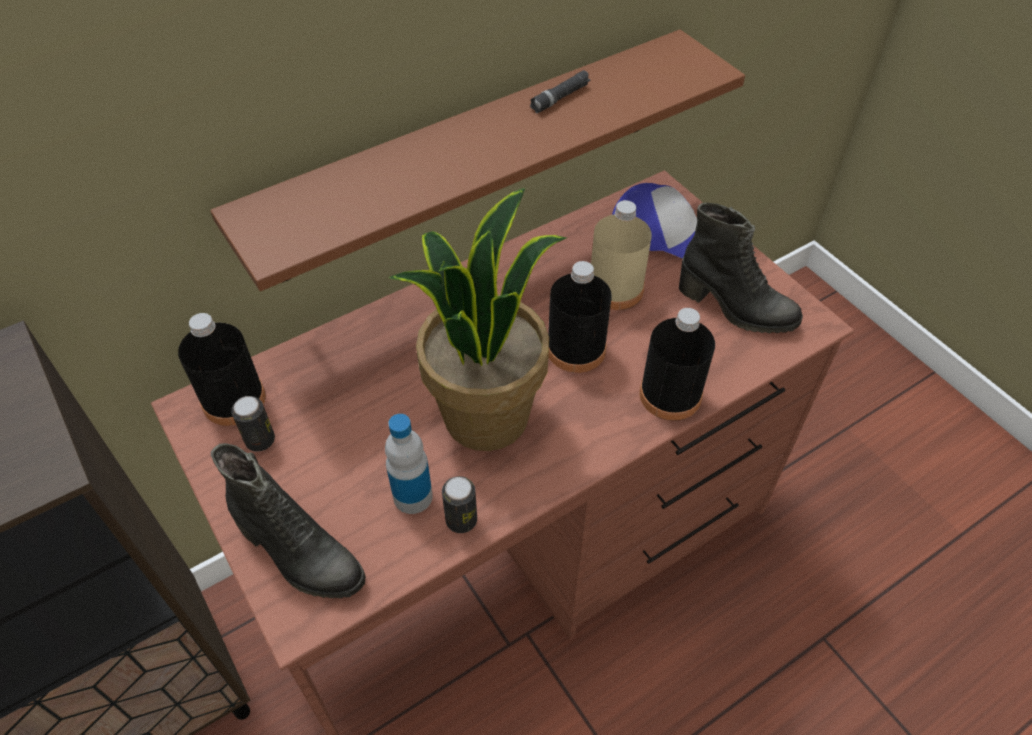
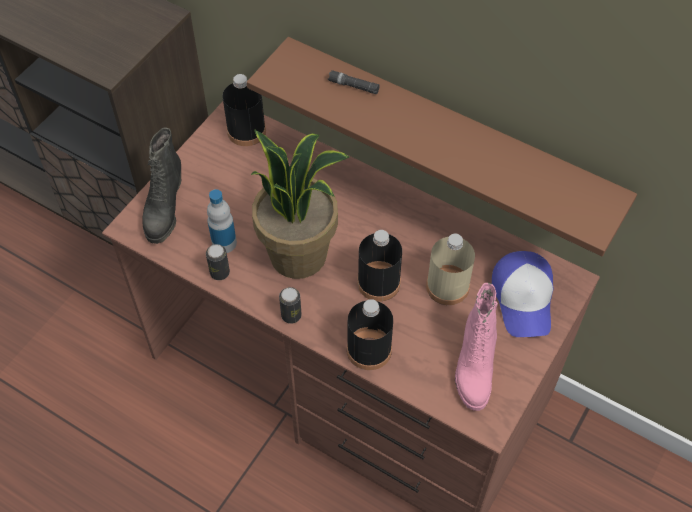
camera: 65 degrees right, 5 degrees up
(260, 440) = (226, 156): can -> can (291, 315)
(560, 98) = (496, 151): black flashlight -> black flashlight (353, 86)
(735, 308) = (473, 367): black boot -> pink boot

